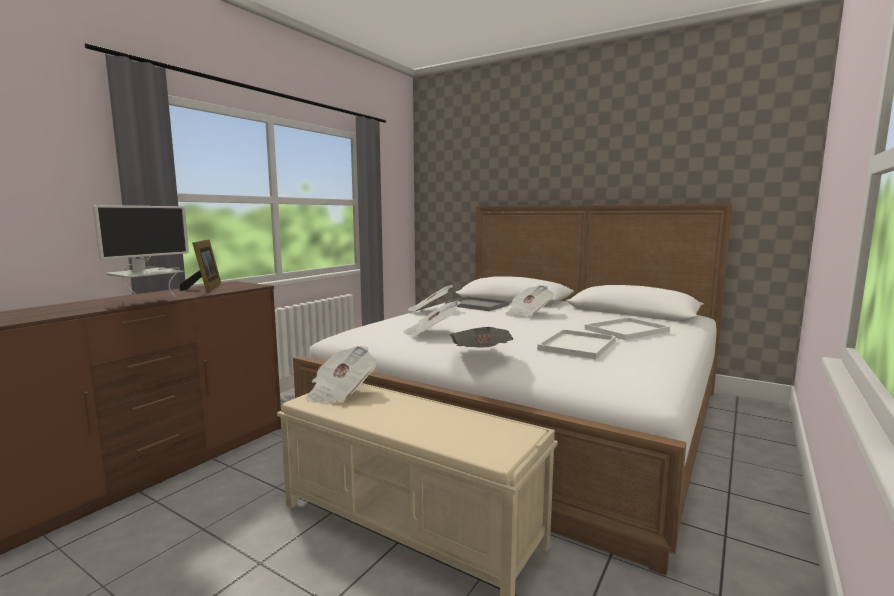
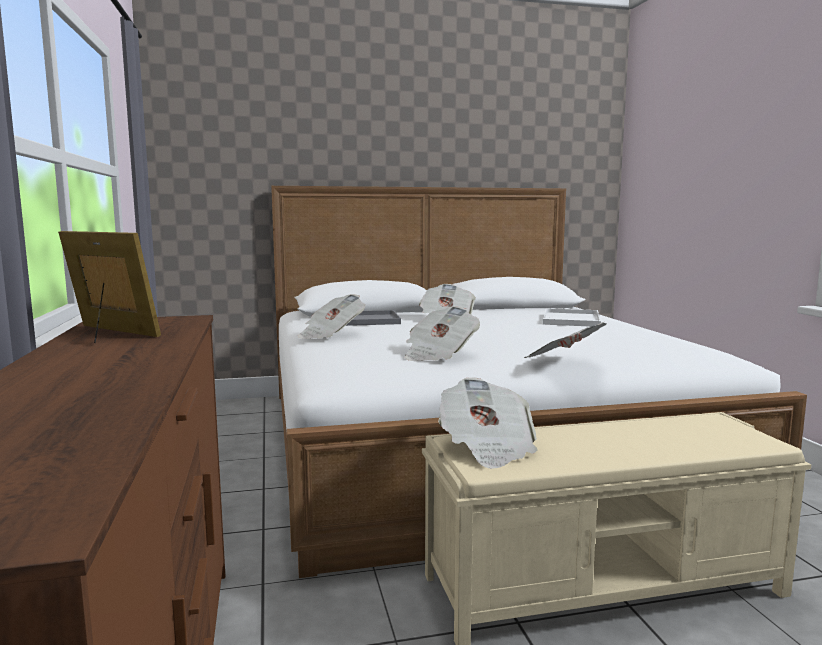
camera: 45 degrees left, 0 degrees up
(149, 301) = (156, 364): monitor -> none
(578, 346) = (593, 338): white tray -> none

